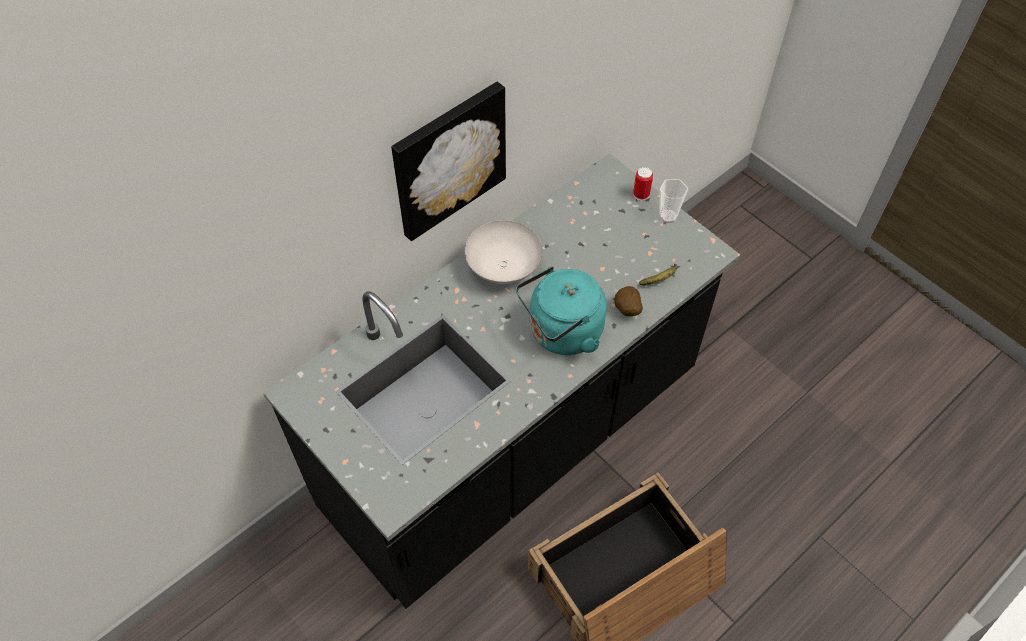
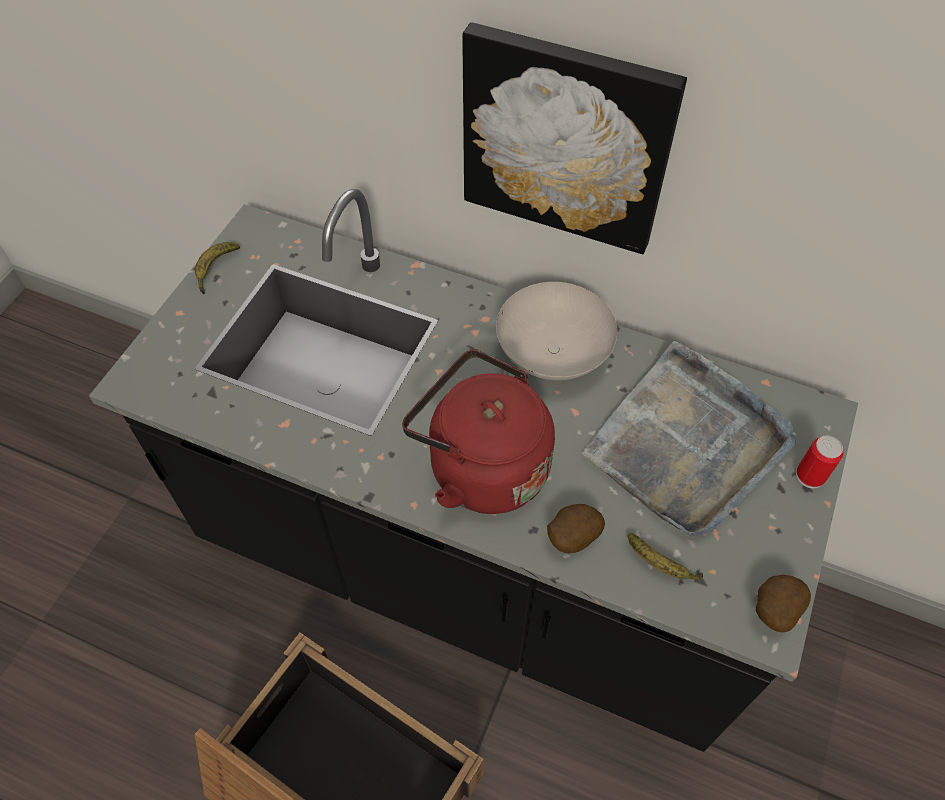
camera: 65 degrees right, 0 degrees up
(318, 428) = (215, 270): none -> banana
(562, 333) = (481, 466): turquoise kettle -> red kettle
(596, 235) = (686, 444): none -> grey tray
(668, 216) = (795, 531): cup -> none
(705, 246) = (773, 611): none -> potato

